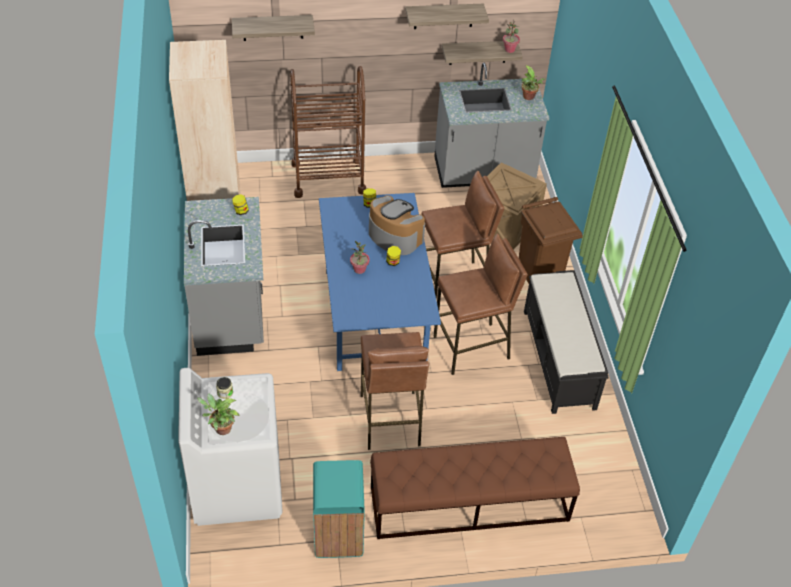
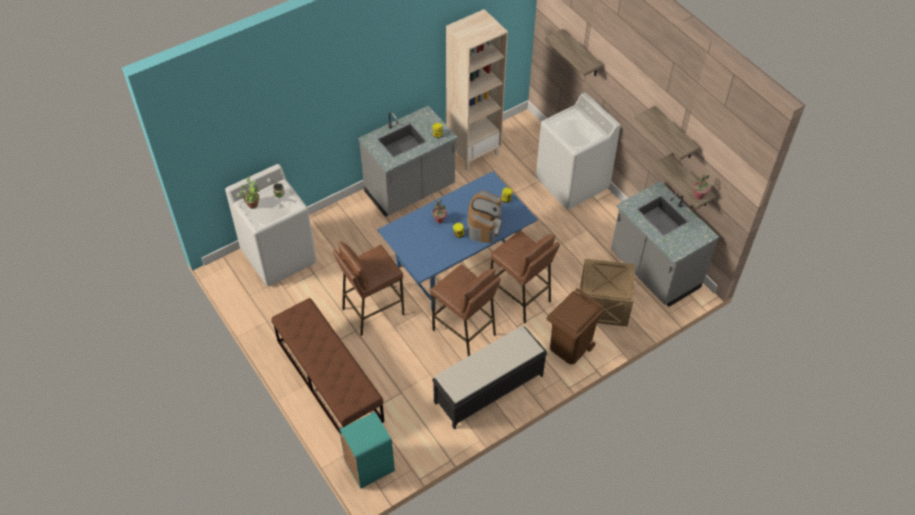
camera: 65 degrees right, 5 degrees up
(328, 178) = (572, 183): brown cart -> white washing machine
(338, 535) = (270, 320): turquoise trash can -> turquoise trash can (369, 466)
(529, 97) = (689, 241): potted plant -> none

